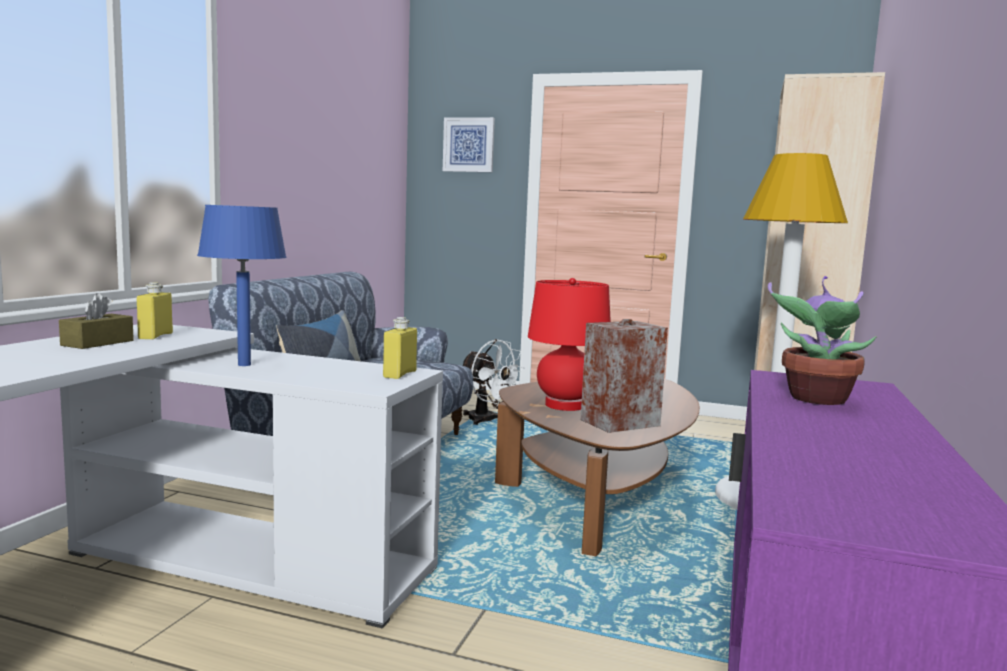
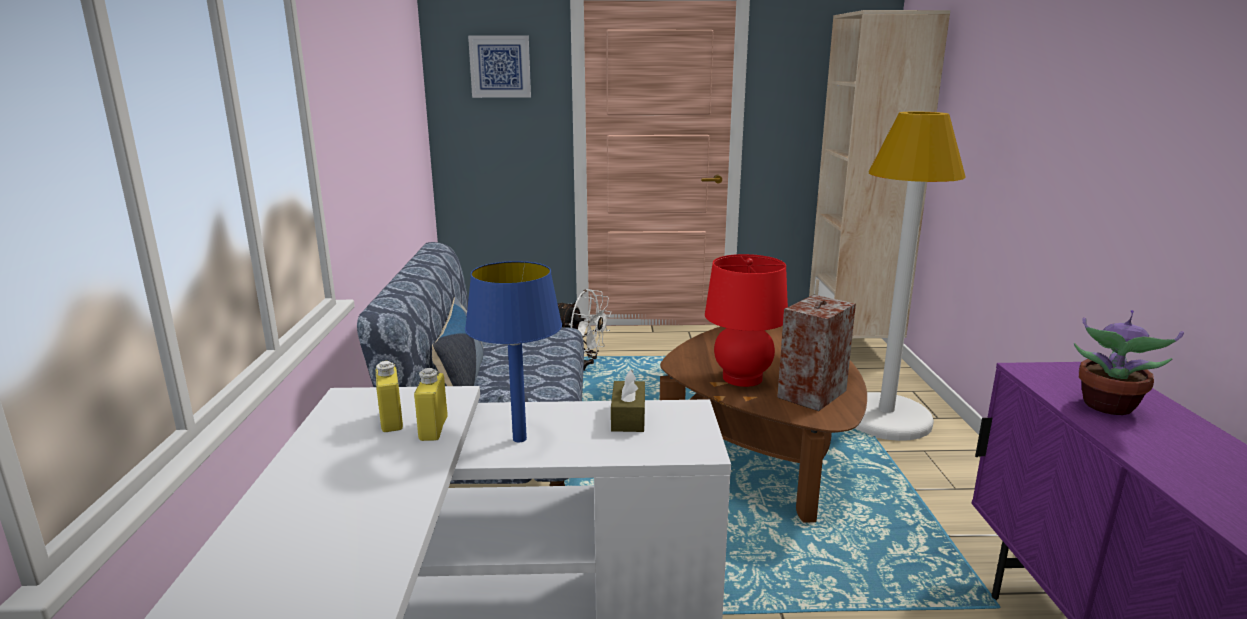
camera: 20 degrees left, 10 degrees up
(97, 343) = (354, 454): brown tissue box -> brown tissue box (628, 417)
(400, 374) = (687, 418): yellow bottle -> yellow bottle (433, 429)

